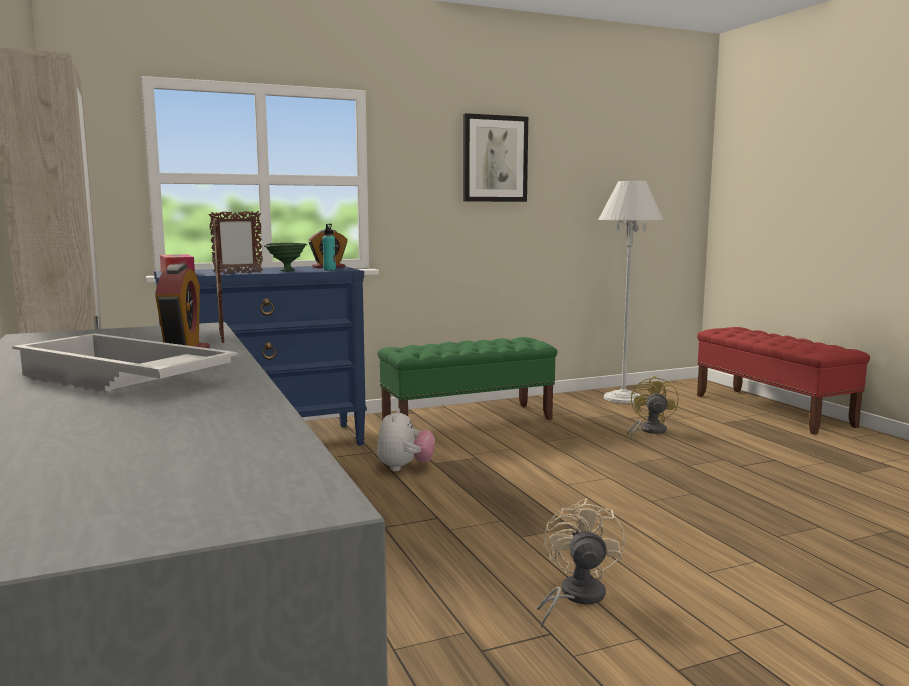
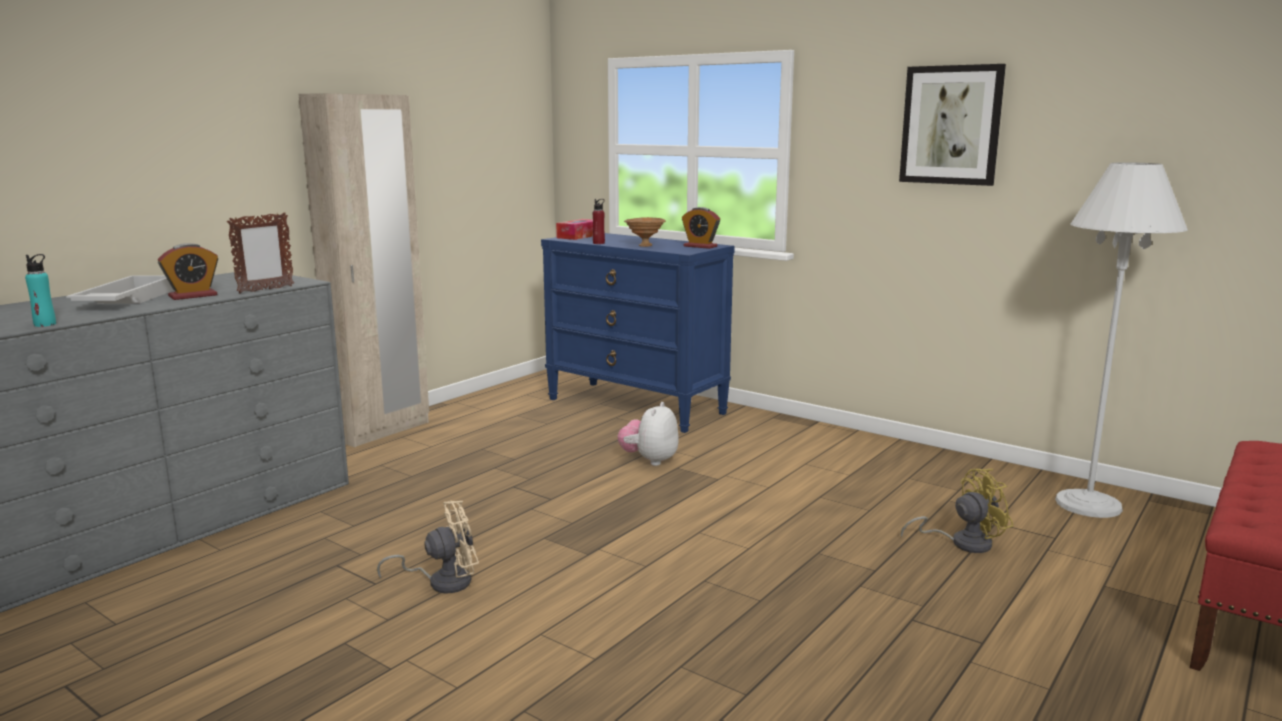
camera: 60 degrees right, 5 degrees up
(238, 273) = (598, 243): picture frame -> red bottle
(286, 270) = (644, 245): green bowl -> brown bowl
(329, 269) = (675, 249): turquoise bottle -> turquoise bottle (45, 324)
(404, 468) = (649, 460): plush toy -> plush toy turned 135 degrees clockwise
(468, 420) = (828, 450): green bench -> none

